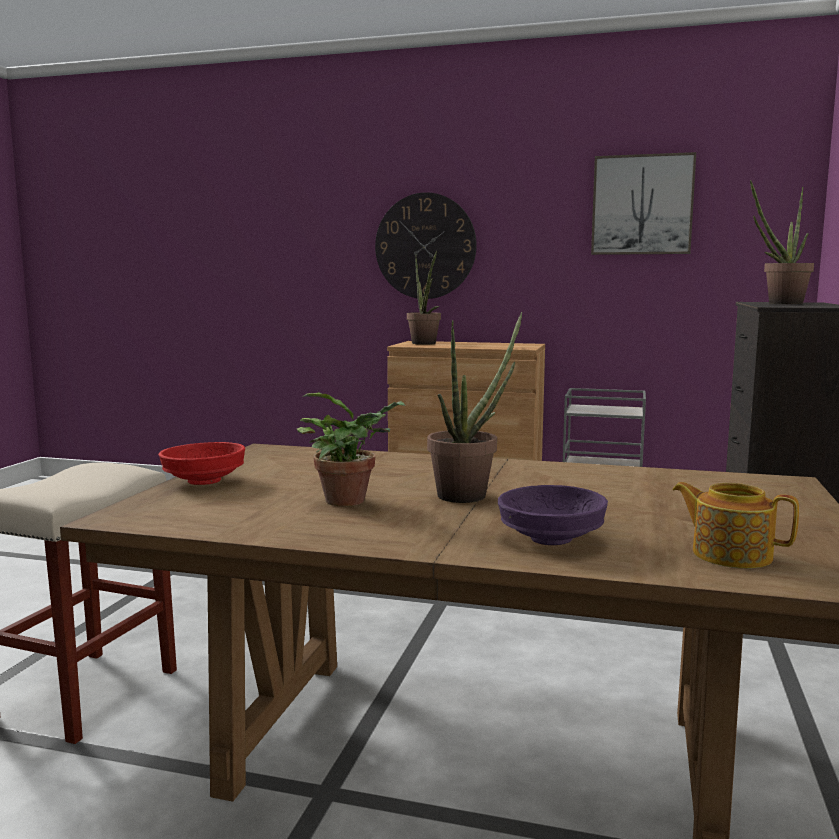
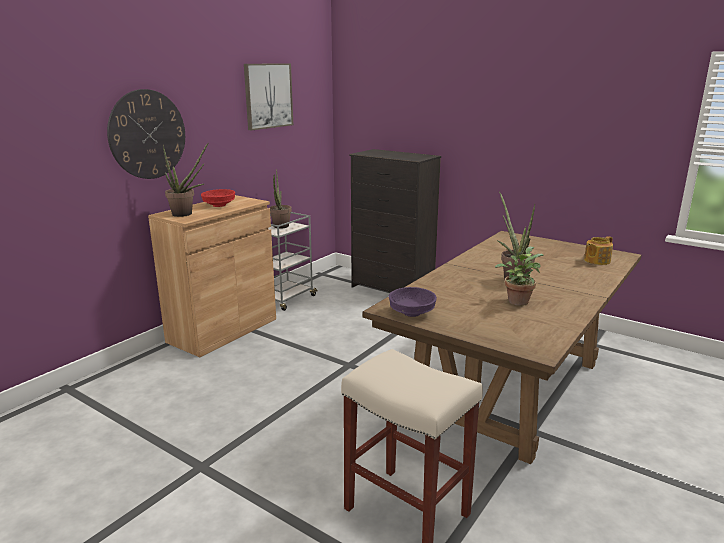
camera: 70 degrees left, 10 degrees up
(205, 481) = (466, 328): red bowl -> red bowl (219, 205)
(550, 538) = (579, 278): purple bowl -> purple bowl (411, 313)
(779, 303) = (385, 154): potted plant -> potted plant (280, 227)

